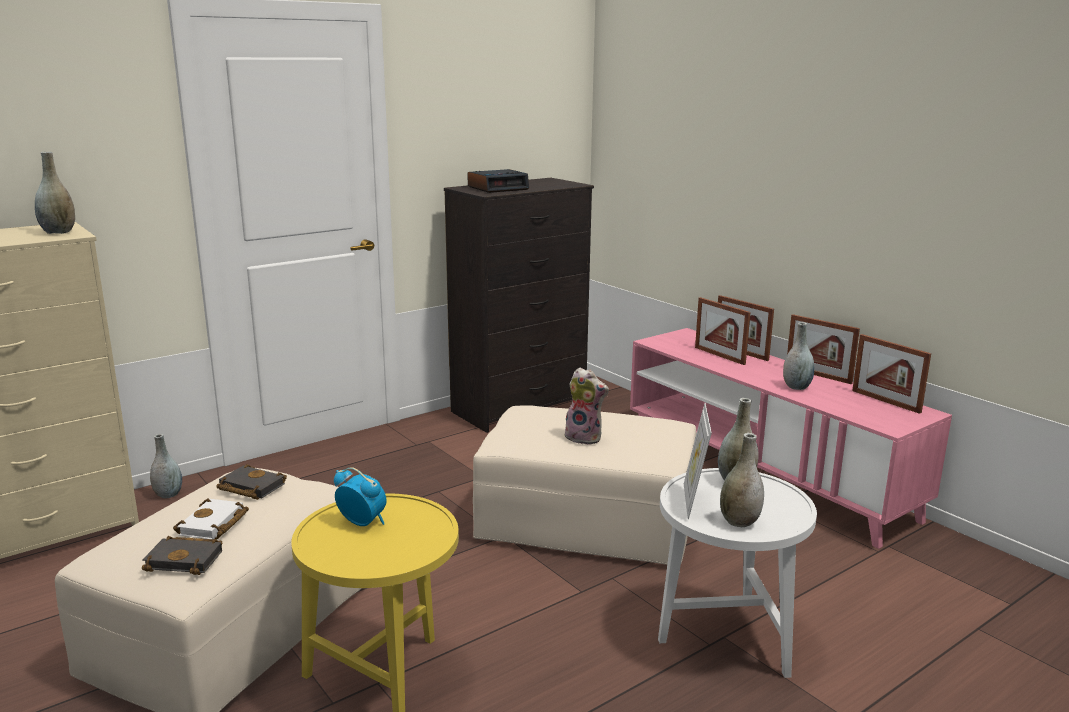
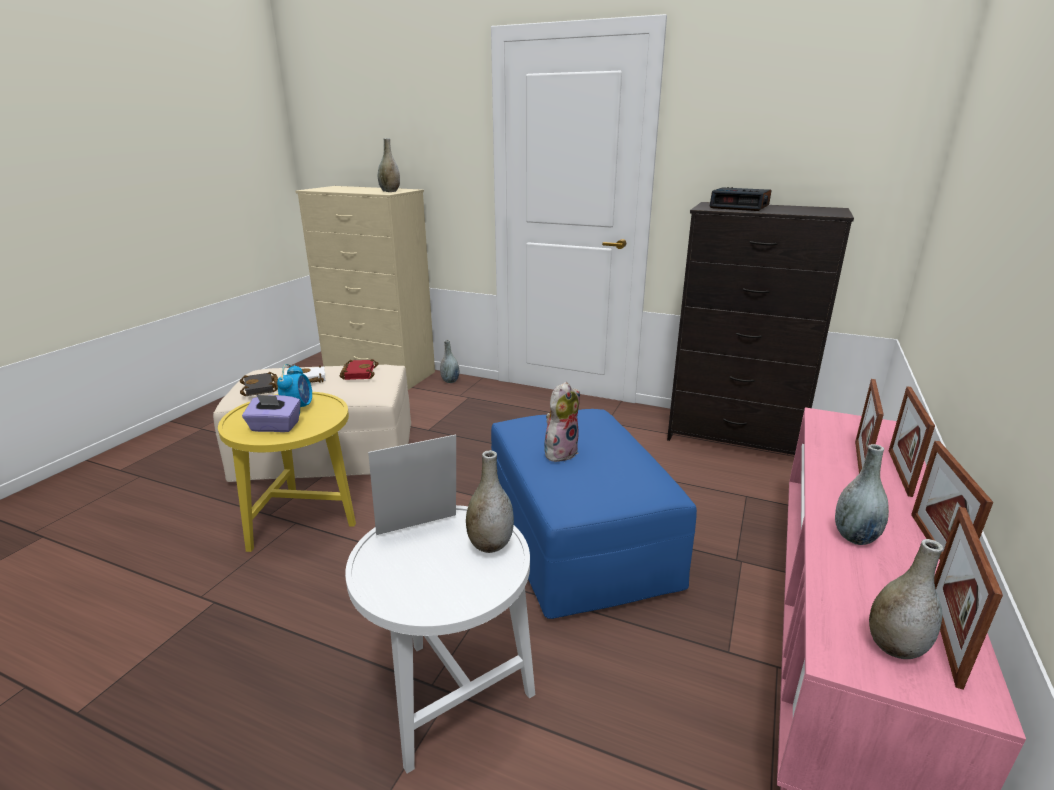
camera: 60 degrees right, 5 degrees up
(249, 487) = (358, 373): black book -> red book
(400, 542) = (275, 427): none -> purple tissue box
(585, 437) = (560, 452): plush toy -> plush toy turned 135 degrees counterclockwise
(586, 522) = (578, 538): beige ottoman -> blue ottoman
(739, 521) = (394, 569): grey vase -> grey vase (895, 647)

